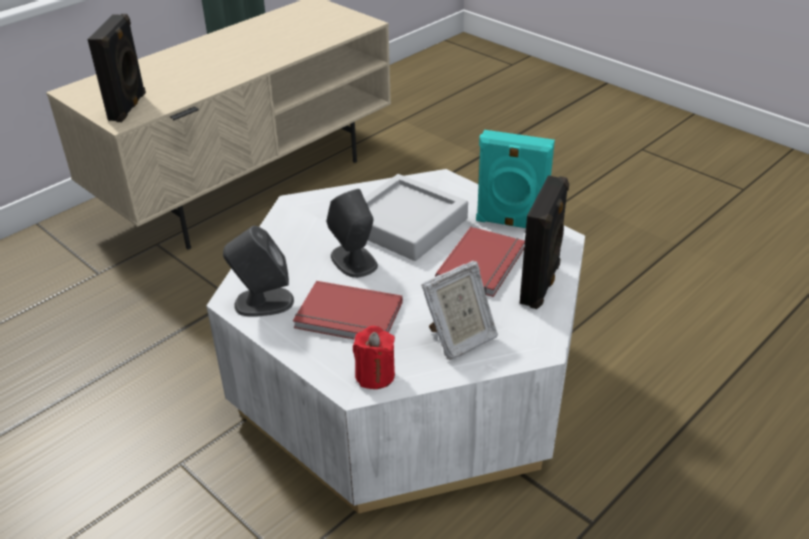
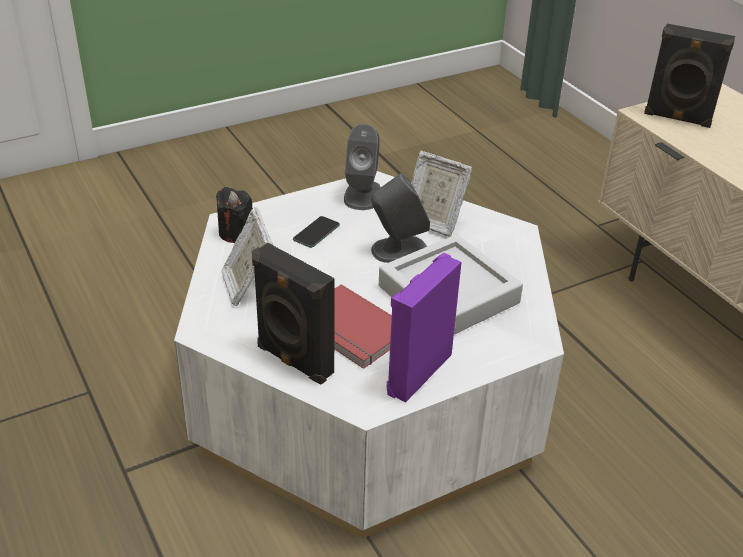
camera: 105 degrees right, 0 degrees up
(297, 250) = (433, 221): none -> picture frame
(348, 317) = (316, 232): red book -> phone
(375, 375) = (236, 233): red candle -> black candle
(510, 223) = (417, 372): turquoise speaker -> purple speaker

